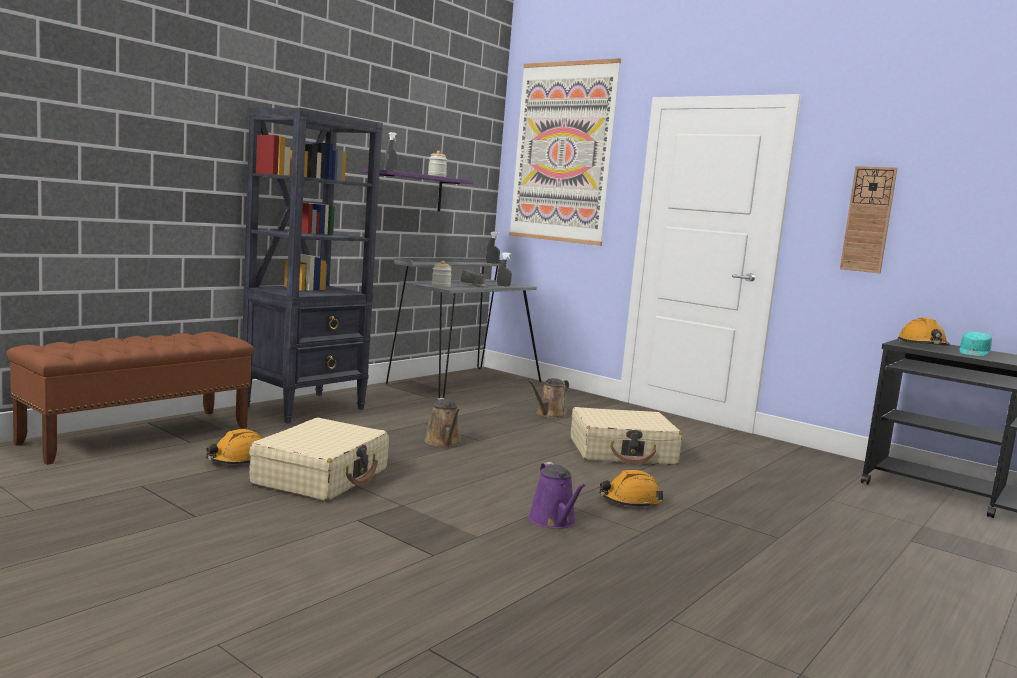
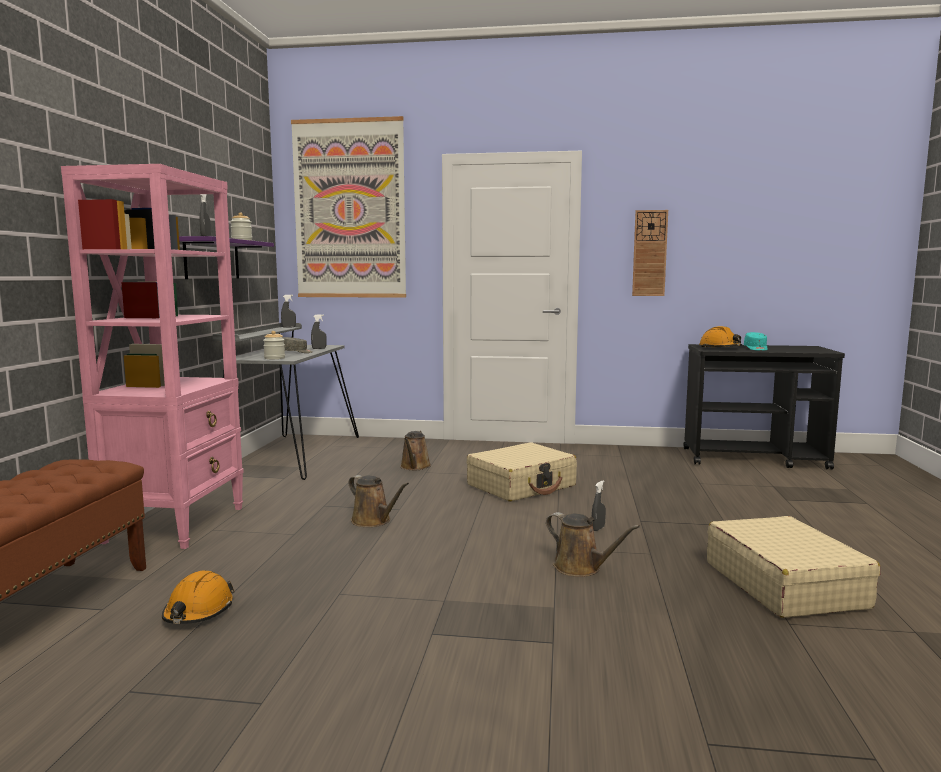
camera: 30 degrees left, 0 degrees up
(305, 408) = (177, 524): black bookcase -> pink bookcase
(322, 476) = (320, 598): beige suitcase -> beige suitcase (784, 584)
(554, 521) = (581, 568): purple watering can -> brown watering can
(630, 501) = (598, 528): orange hard hat -> grey spray bottle

